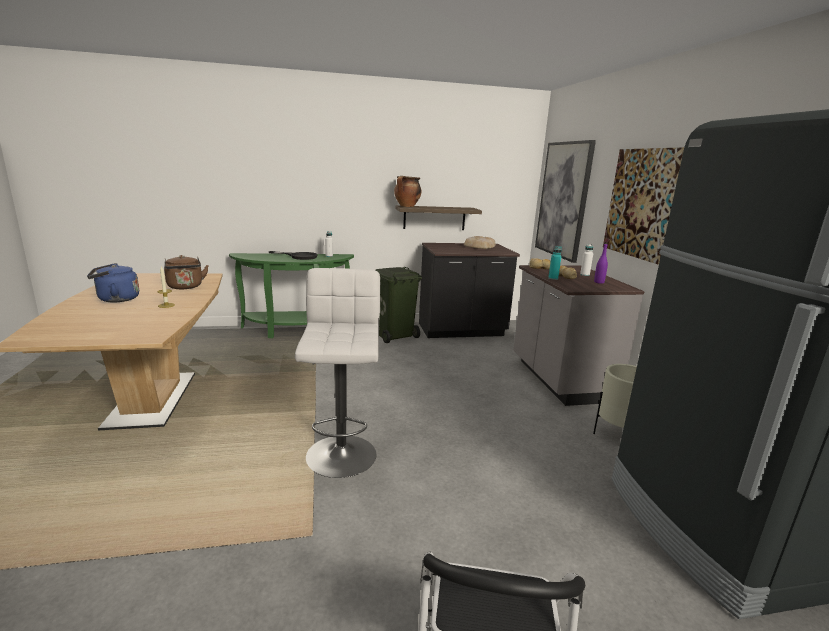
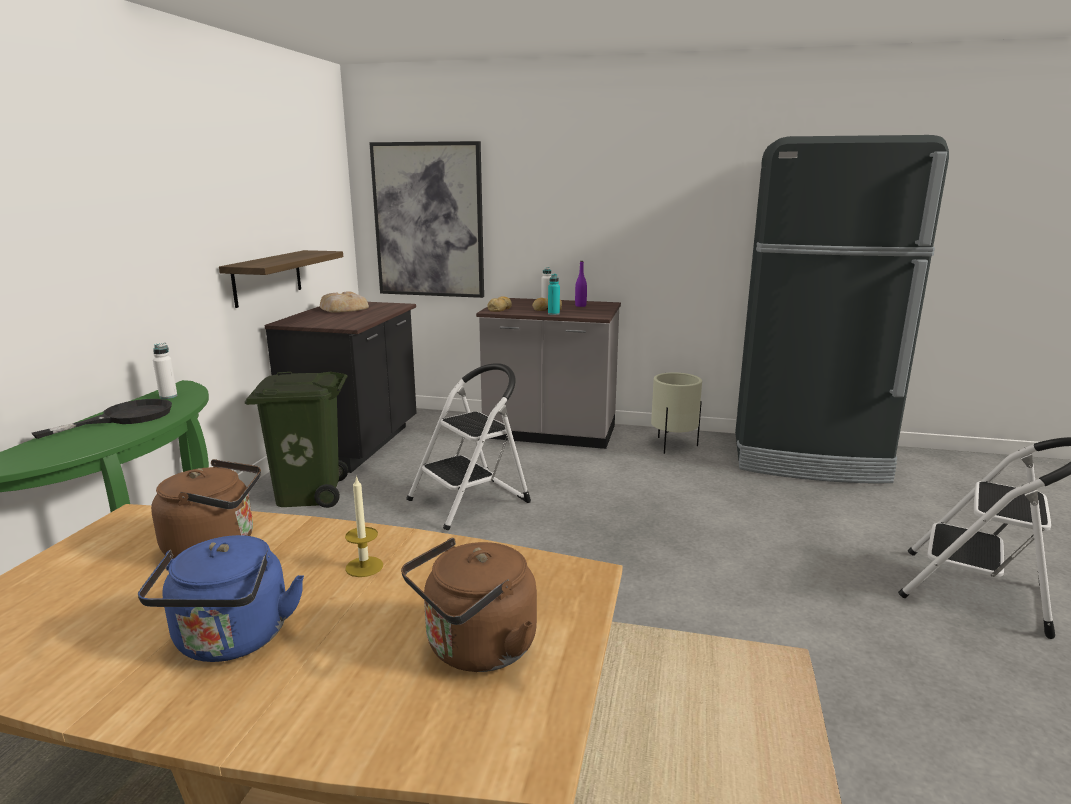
camera: 65 degrees left, 0 degrees up
(95, 327) = (476, 649): none -> brown kettle
(342, 455) = (649, 603): white stool -> none
(407, 206) = (251, 264): cooking pot -> none
(427, 375) = (472, 500): none -> step ladder
(645, 204) = (592, 213): picture -> none

